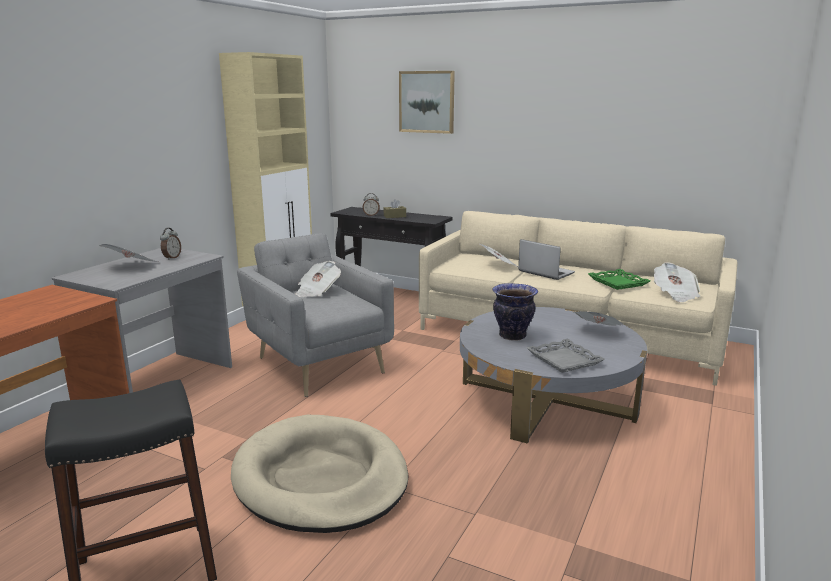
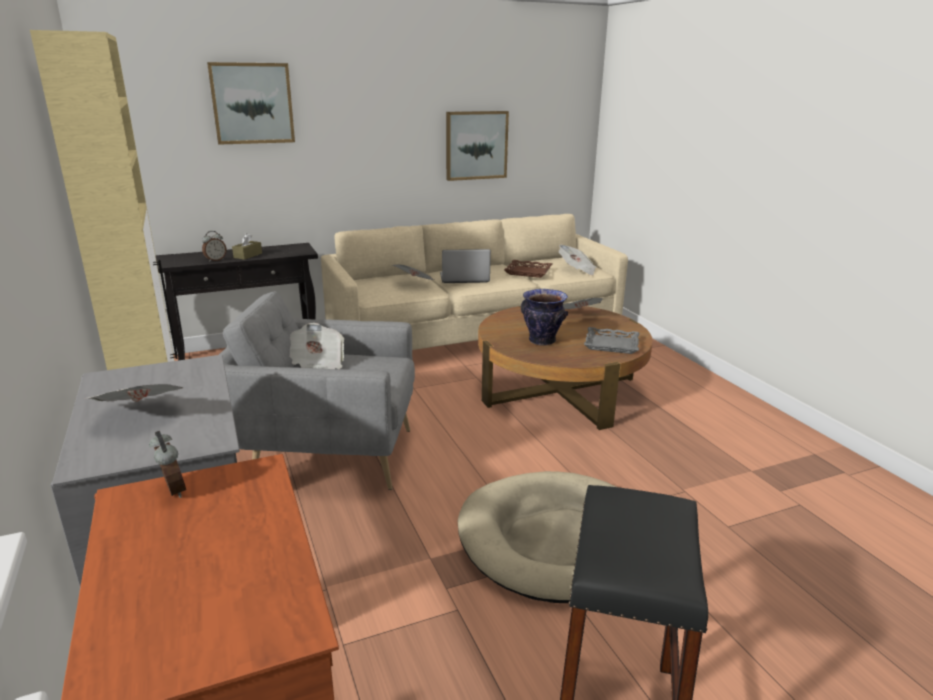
camera: 50 degrees left, 5 degrees up
(171, 258) = (159, 382): alarm clock -> alarm clock (172, 491)
(546, 399) = (559, 390): grey coffee table -> brown coffee table
(618, 283) = (528, 272): green tray -> brown tray
(621, 148) = (476, 145): none -> picture

